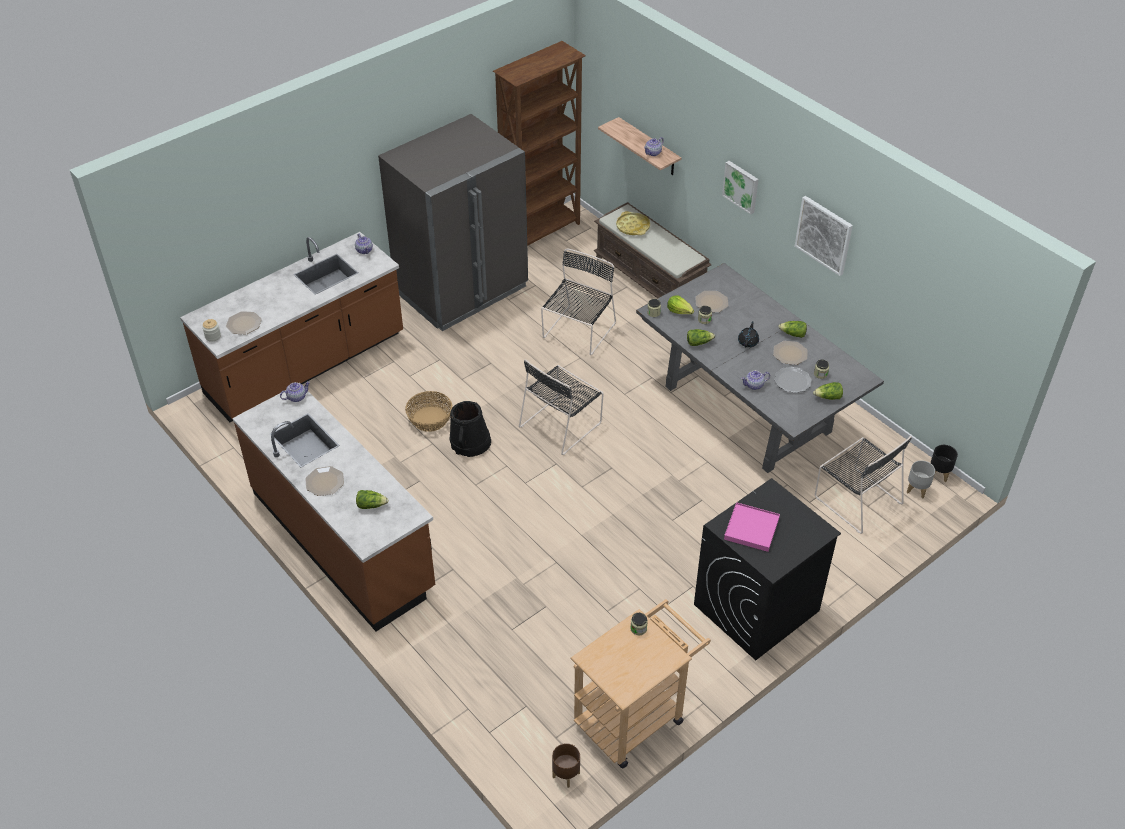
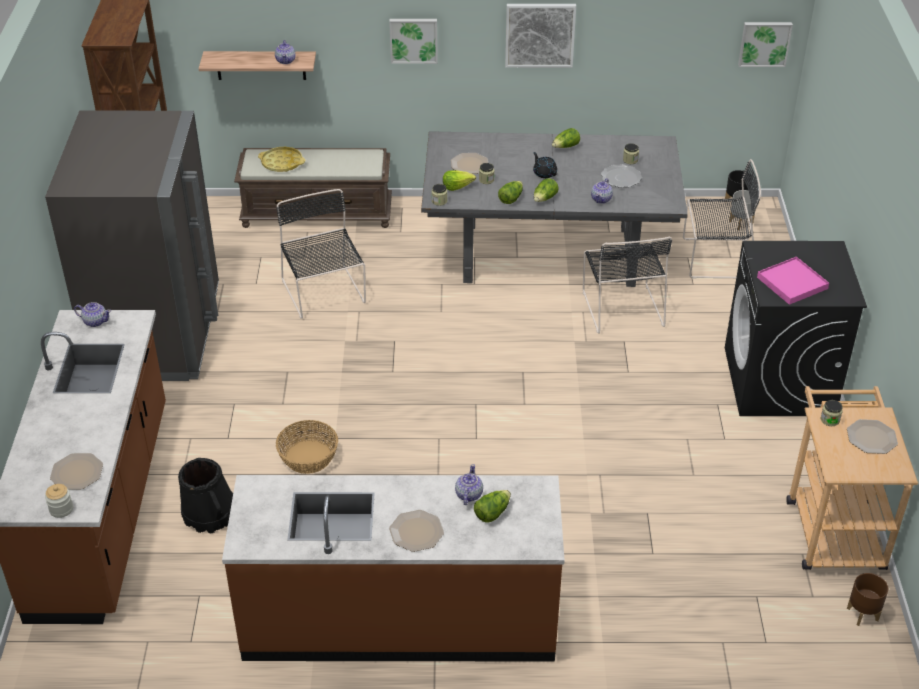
camera: 50 degrees left, 5 degrees down
(296, 397) = (257, 489): teapot -> teapot (468, 495)
(470, 442) = (377, 446): black bucket -> black bucket (209, 513)
(562, 423) = (429, 371): black chair -> black chair (622, 307)
(790, 353) = (586, 161): plate -> plate (871, 437)
(828, 397) = (662, 171): lettuce -> lettuce (544, 199)
(990, 349) = (764, 43): none -> picture

